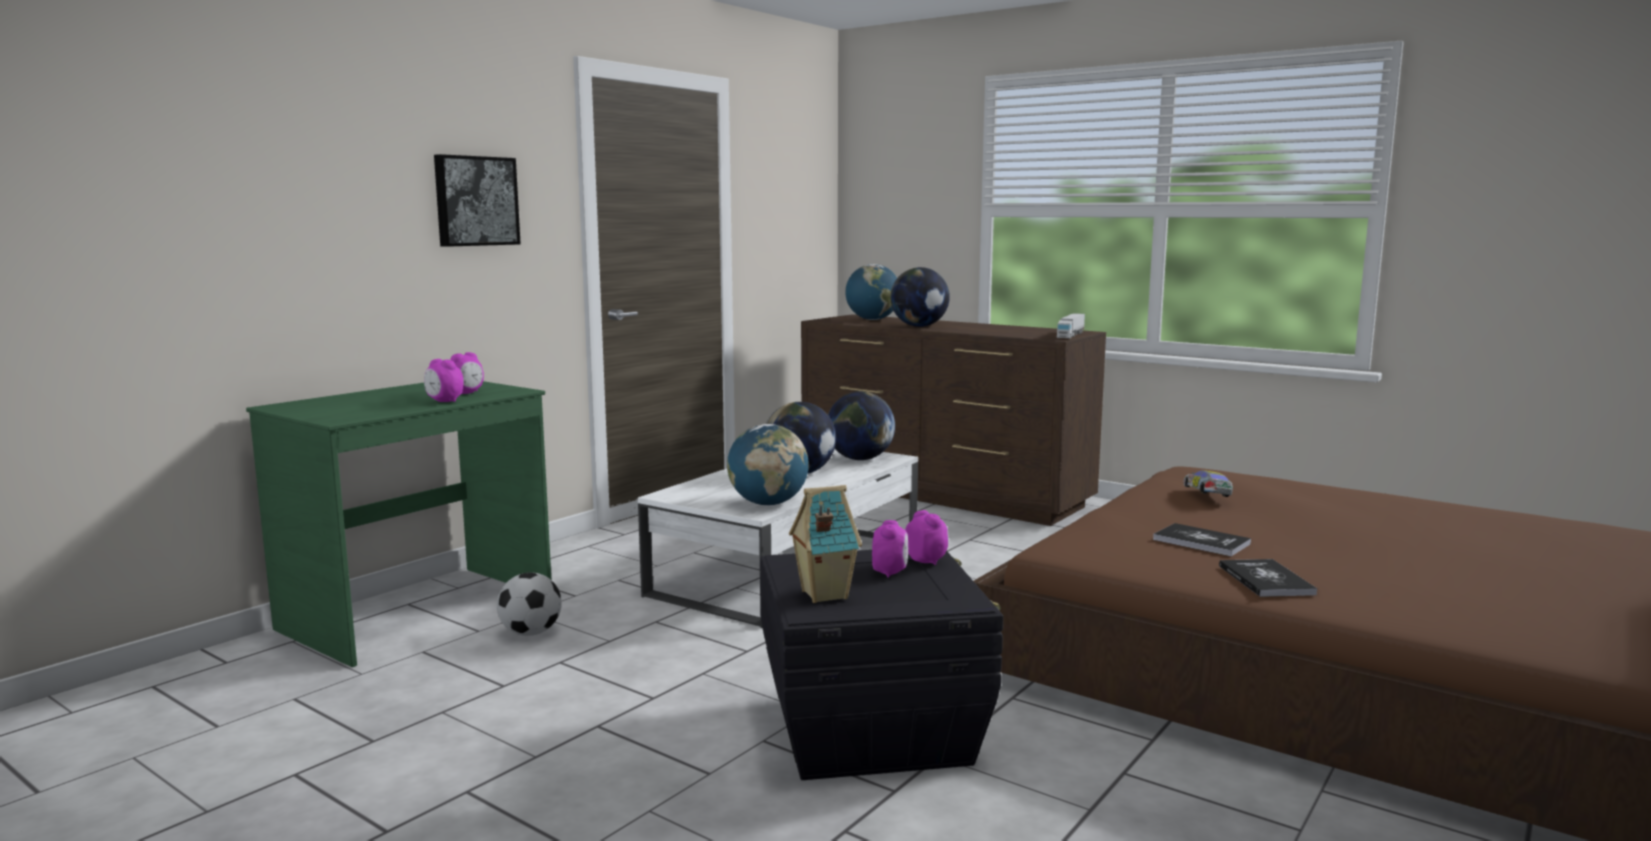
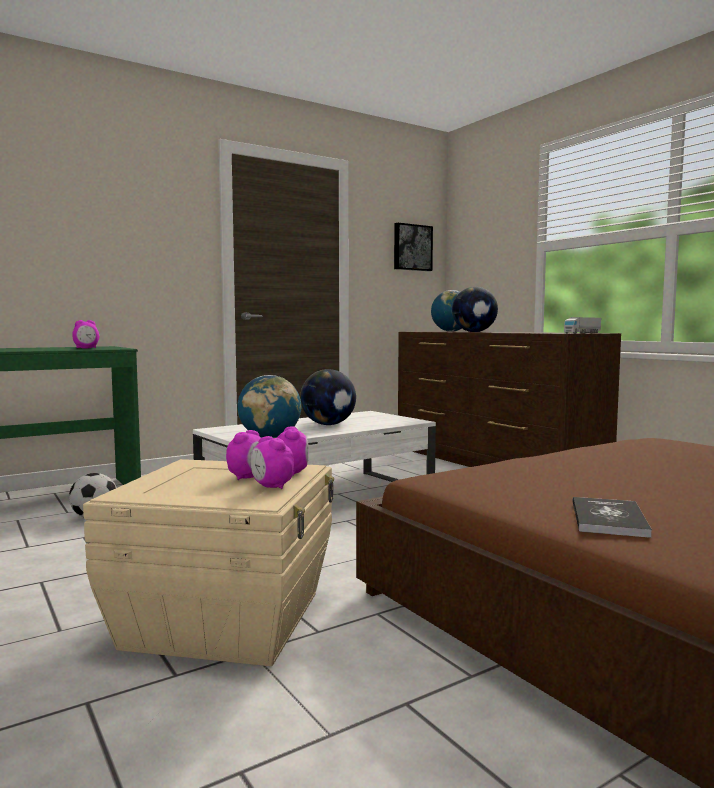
camera: 20 degrees right, 5 degrees down
(444, 401) = (58, 349): alarm clock -> alarm clock (271, 486)
(475, 201) = (134, 230): picture -> picture (412, 247)
(823, 594) = (161, 485): toy house -> none
(860, 459) = (387, 420): globe -> none
(872, 729) = (227, 619): black storage box -> beige storage box
(1201, 542) = (584, 484): book -> none
(1207, 496) = (642, 455): toy car -> none

